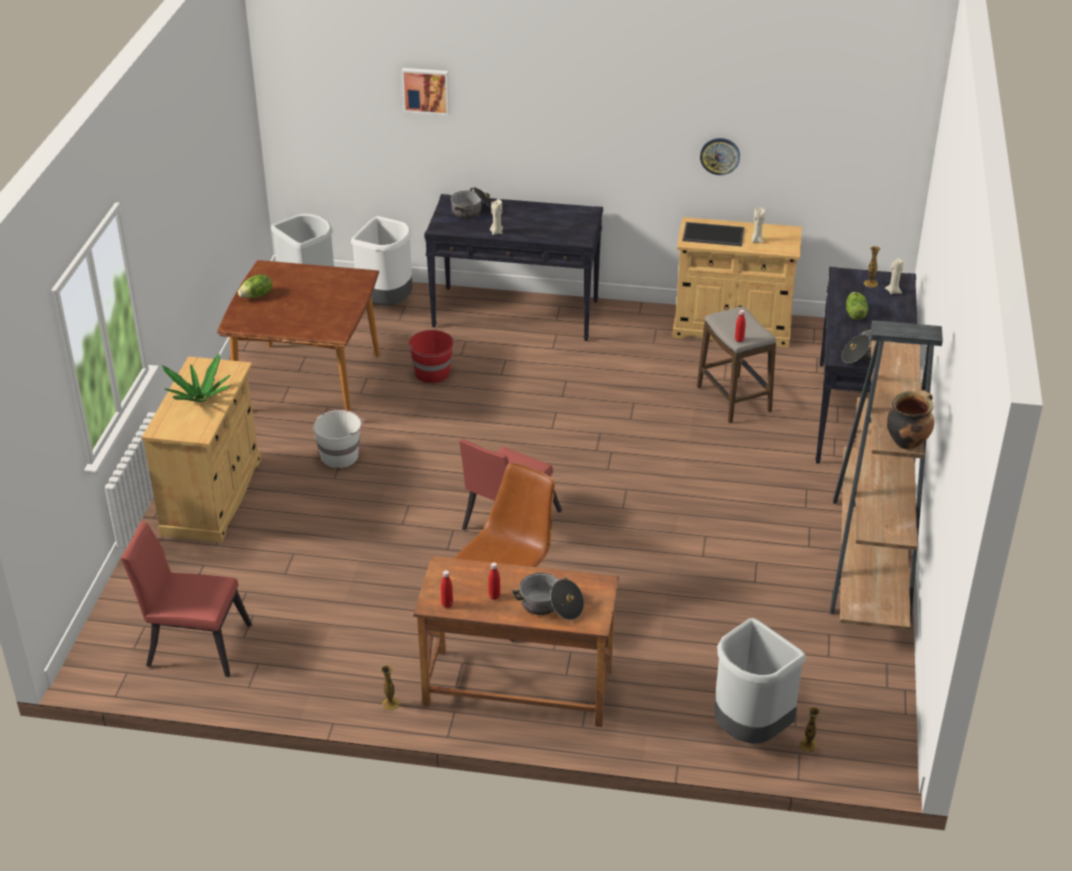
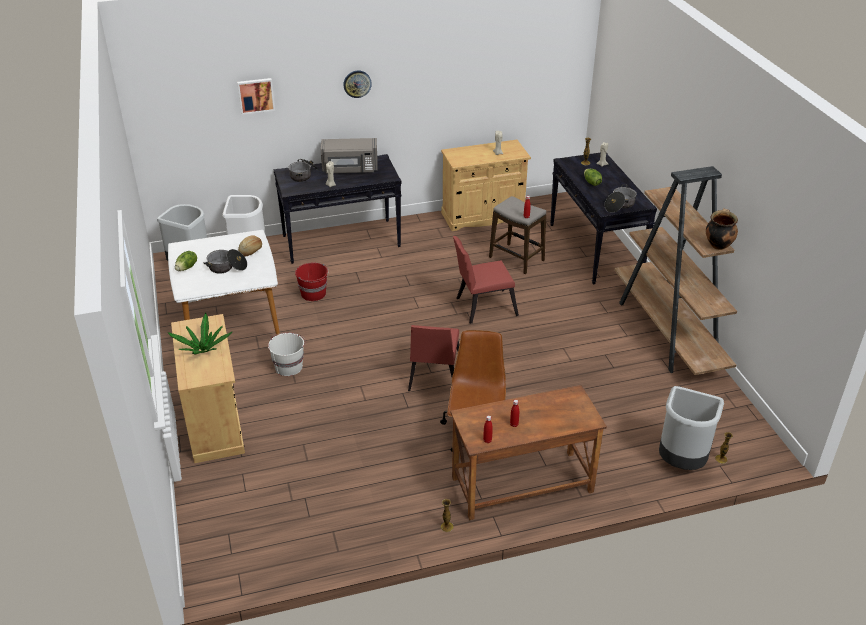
camera: 25 degrees left, 0 degrees up
(193, 643) = (274, 534): red chair -> red chair (482, 307)
(308, 384) = (231, 324): brown dining table -> white dining table
(345, 294) = (251, 250): none -> bread
(537, 216) = (350, 169): none -> grey microwave
(550, 606) = (554, 419): cooking pot -> cooking pot (227, 267)
(712, 235) = (468, 156): tray -> none
(720, 156) = (462, 102): wall clock -> wall clock (357, 83)

